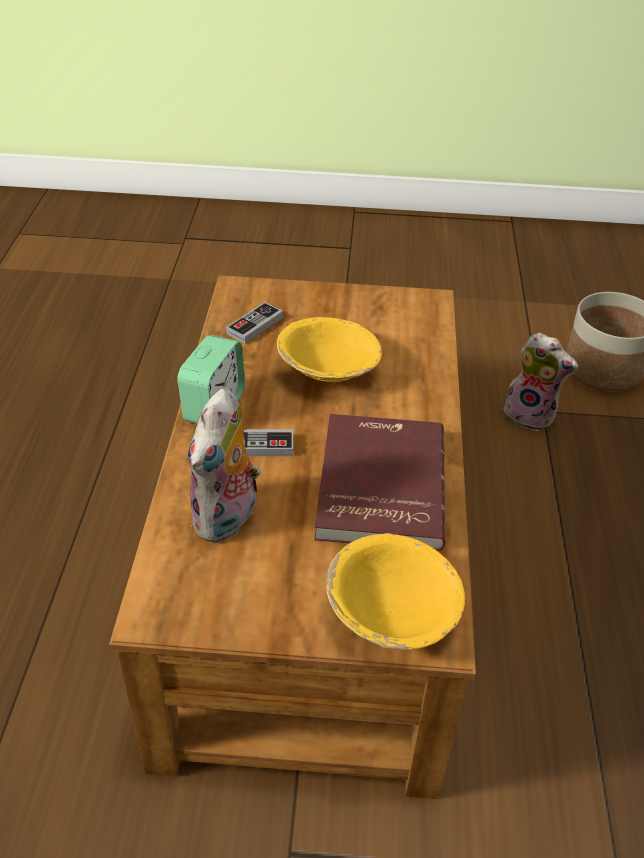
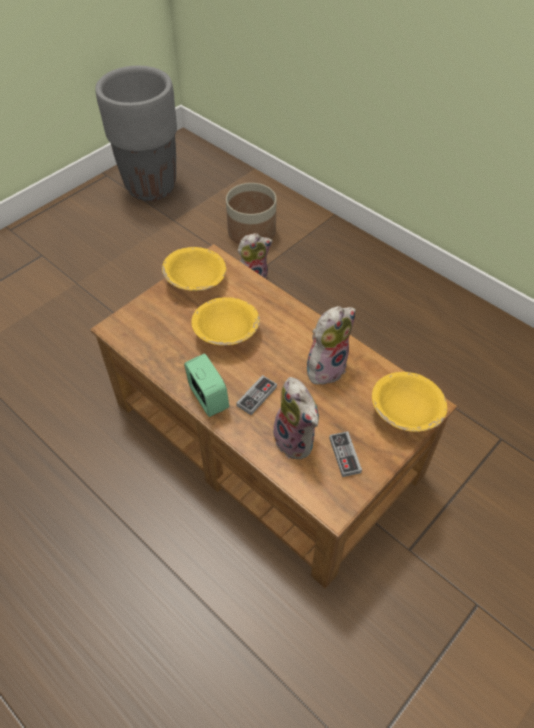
camera: 50 degrees left, 10 degrees up
(255, 325) = (157, 340): game controller -> game controller (344, 455)
(377, 306) = (196, 281): none -> yellow bowl
(378, 485) = (326, 367): red book -> plush toy
(545, 257) = (151, 186): none -> grey planter

